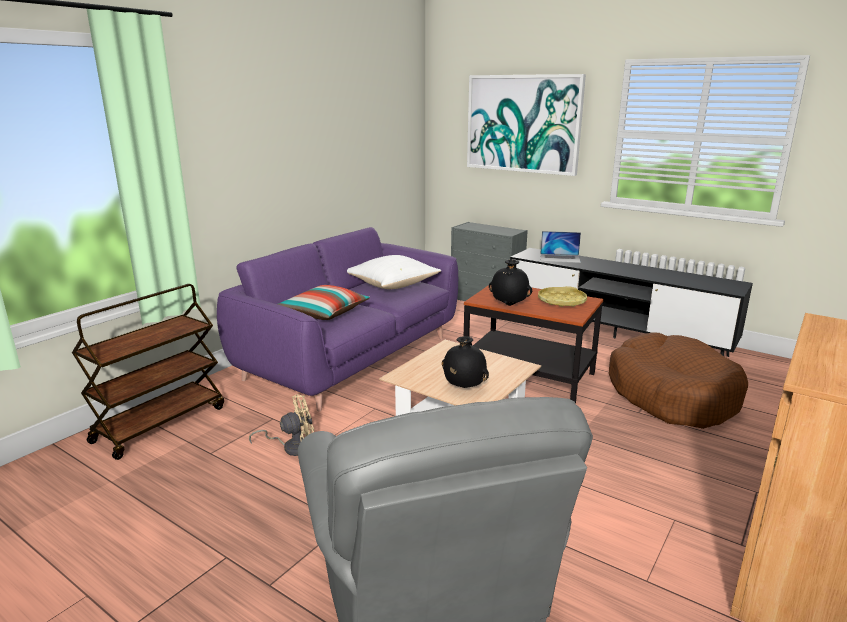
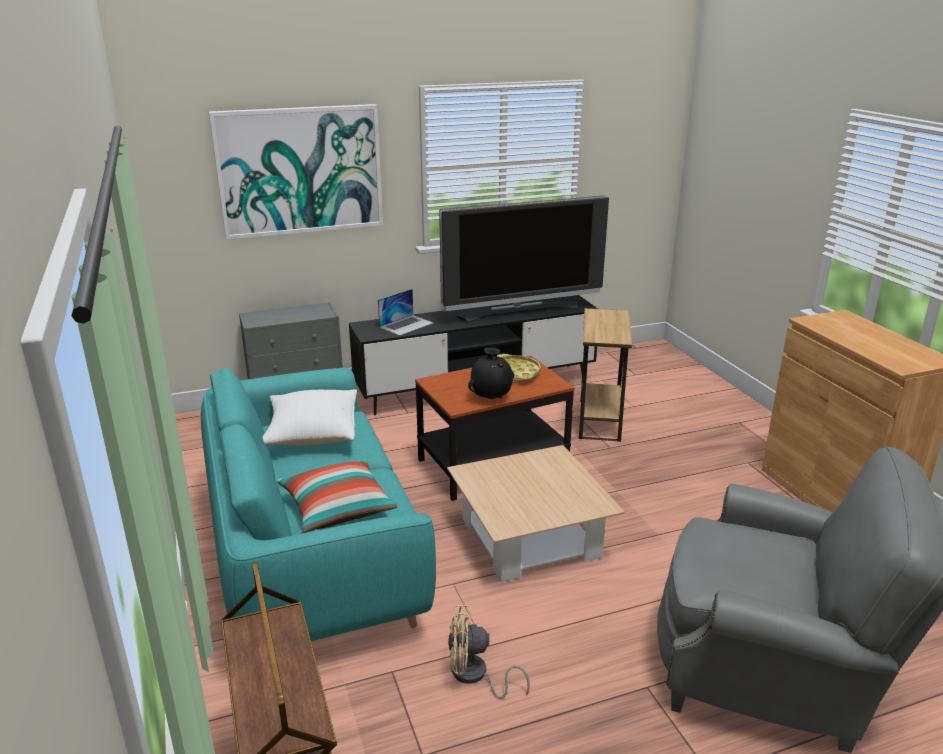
camera: 55 degrees left, 5 degrees up
(292, 447) = (475, 676): beige fan -> beige fan turned 105 degrees counterclockwise
(350, 359) = (312, 554): purple sofa -> turquoise sofa
(463, 387) = (566, 501): black vase -> none
(665, 276) = (519, 311): none -> television
(672, 395) = (599, 420): brown dog bed -> brown side table

